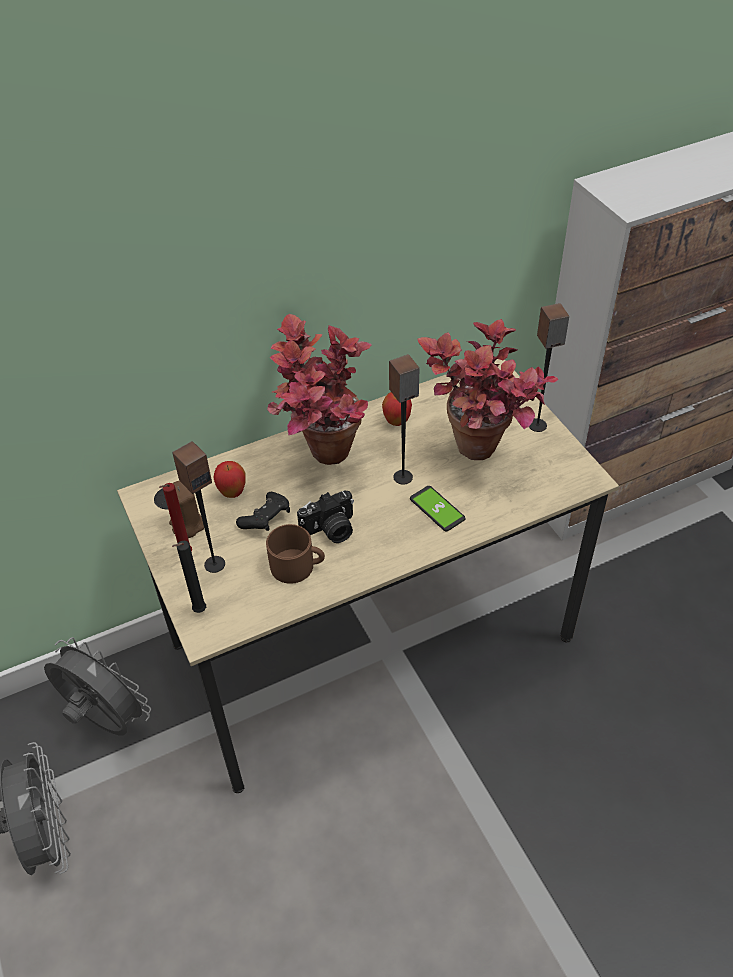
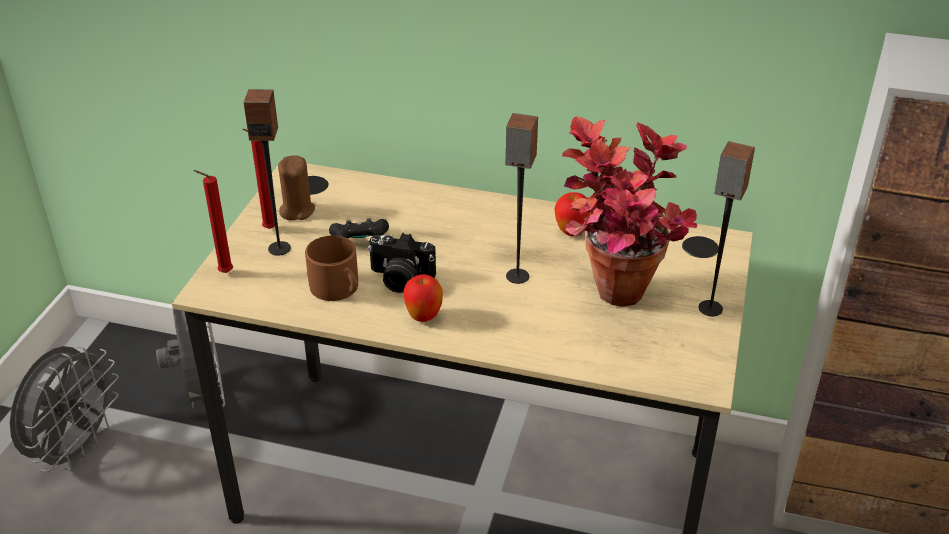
camera: 40 degrees right, 10 degrees down
(198, 612) = (223, 273): black candle -> red candle
(232, 493) = (361, 208): apple -> apple (423, 317)
(322, 462) = (463, 226): potted plant -> none
(437, 509) = (514, 318): phone -> none

